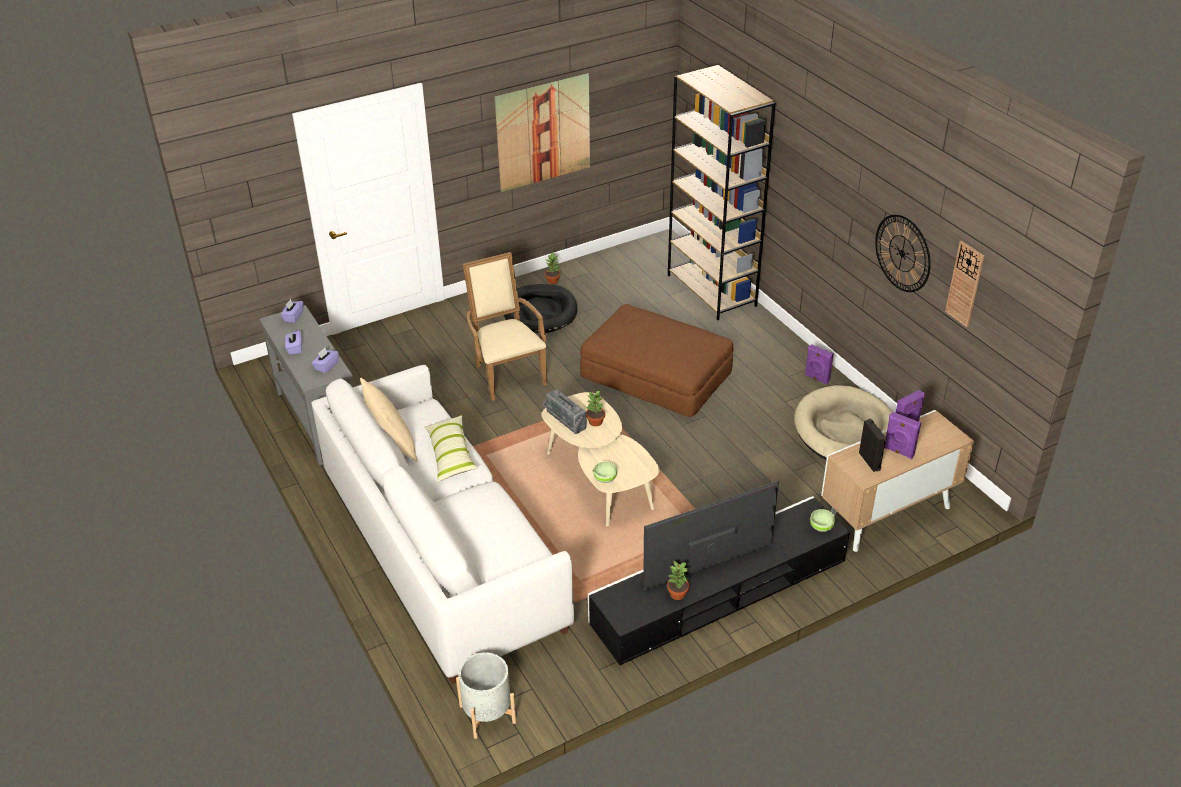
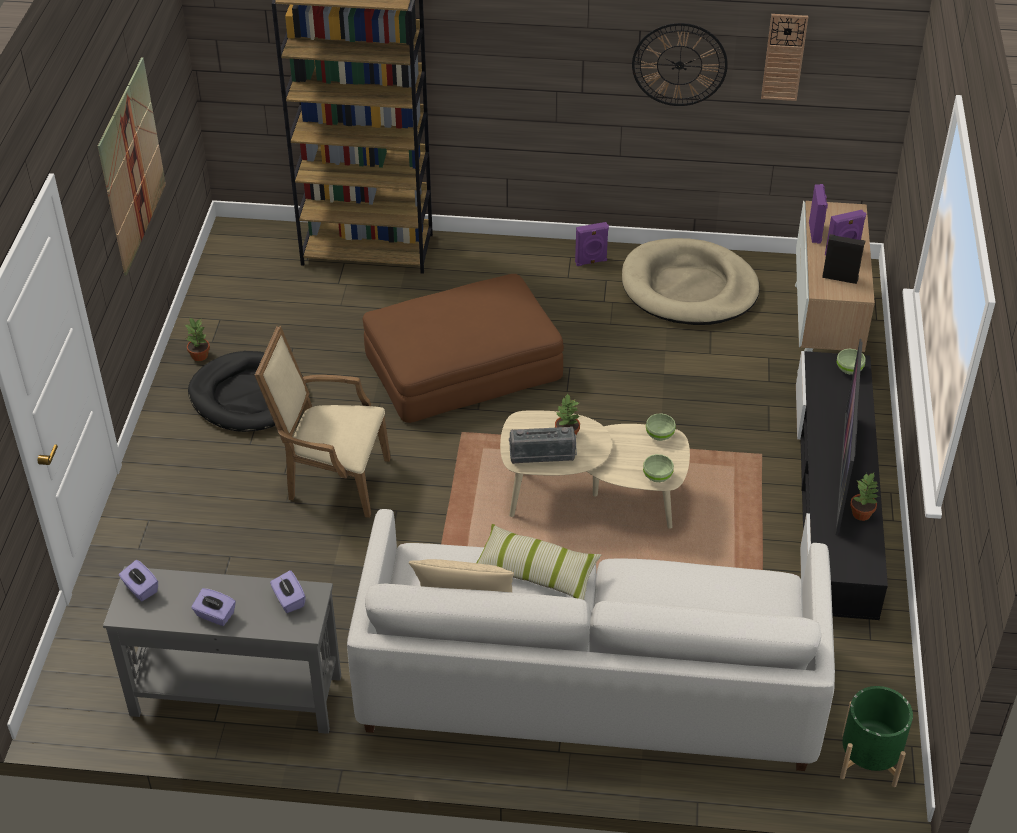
camera: 55 degrees left, 5 degrees up
(487, 714) = (868, 760): grey planter -> green planter
(645, 463) = (659, 435): none -> green bowl

